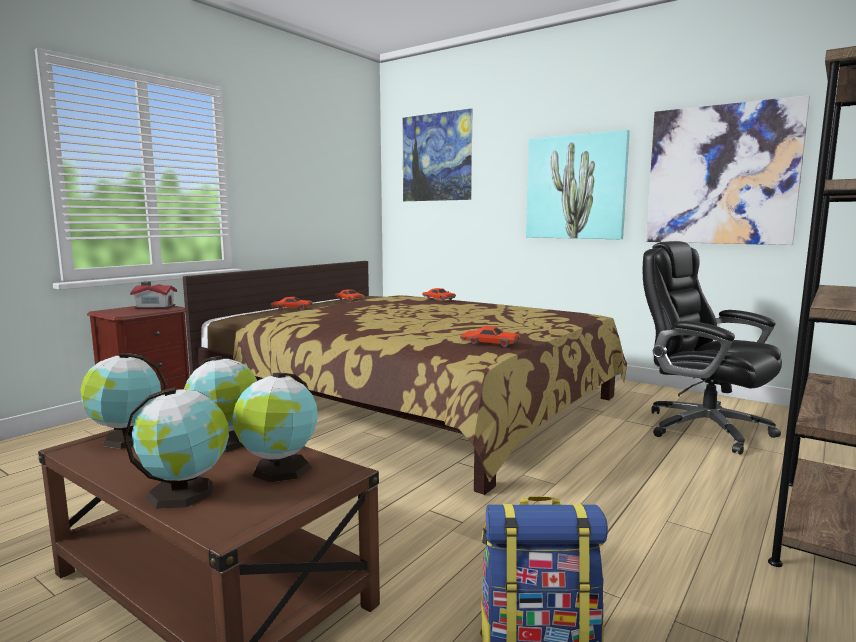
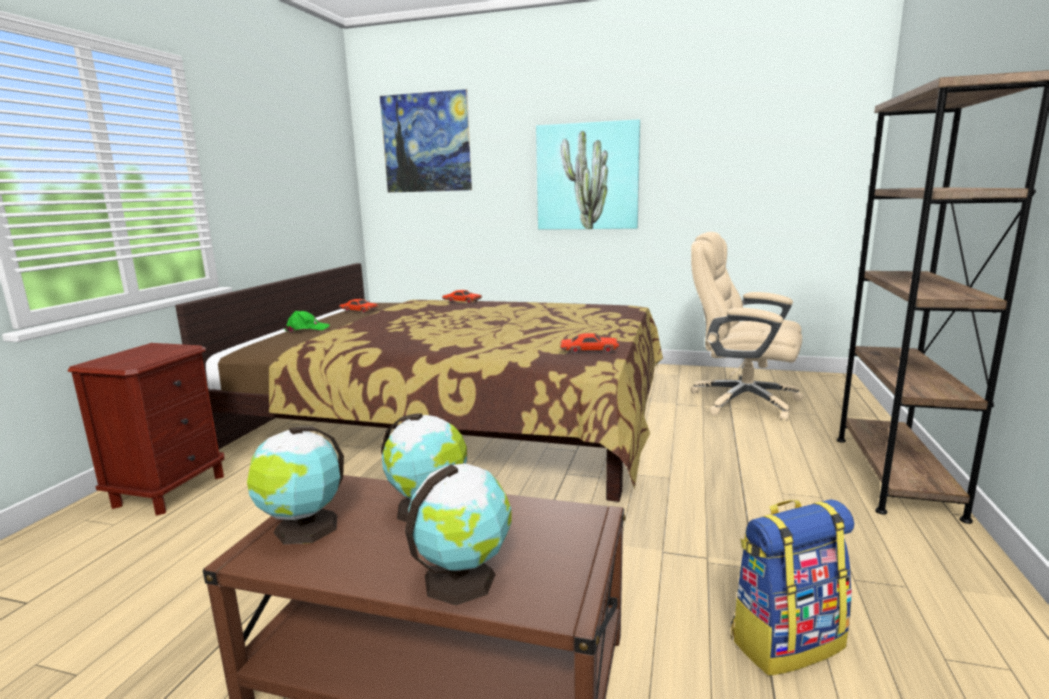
camera: 20 degrees left, 5 degrees up
(155, 307) = (159, 349): toy house -> none
(279, 470) = (528, 528): globe -> none
(291, 308) = (306, 329): red toy car -> green cap
(703, 428) = (741, 401): black office chair -> beige office chair
(721, 175) = (726, 165): picture -> none

